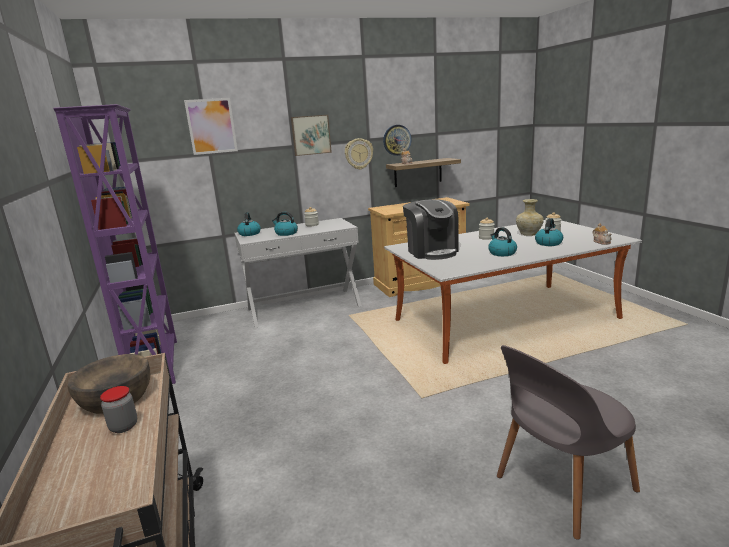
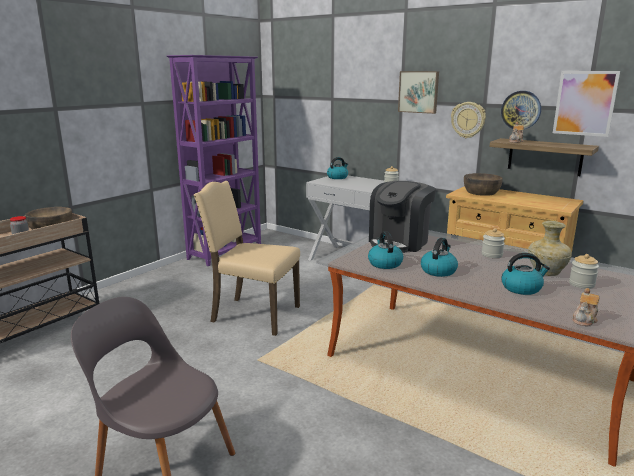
camera: 55 degrees right, 0 degrees up
(211, 126) = (335, 74): picture -> picture (584, 103)
(286, 233) = (352, 185): kettle -> kettle (384, 263)
(331, 381) = (253, 314): none -> beige chair
(394, 208) = (481, 192): none -> brown bowl

